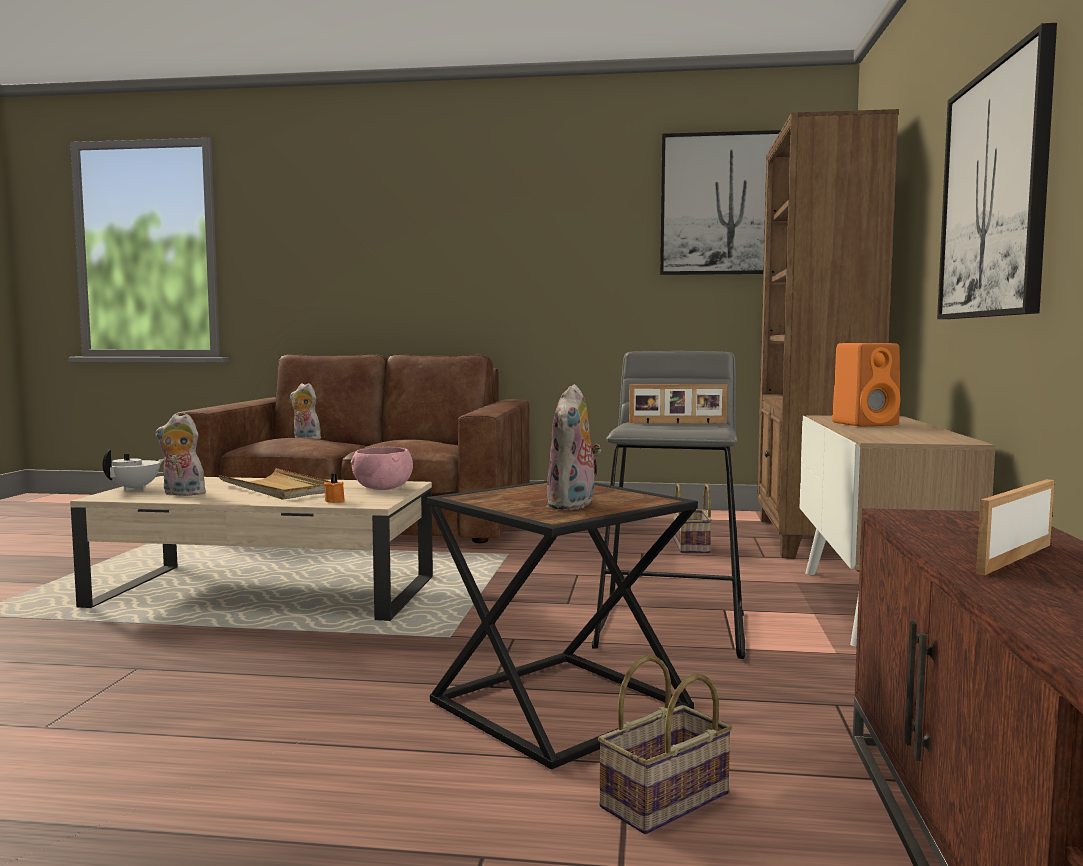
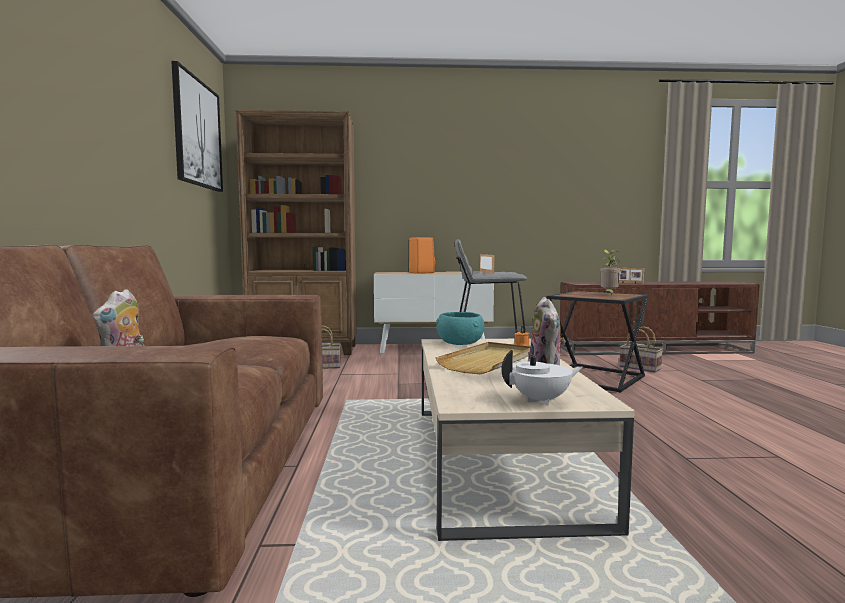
camera: 100 degrees left, 0 degrees up
(135, 489) = (541, 400): white teapot -> white teapot turned 150 degrees clockwise
(383, 488) = (459, 343): pink bowl -> turquoise bowl
(573, 505) = (609, 294): plush toy -> potted plant
(994, 193) = (465, 185): picture -> none

